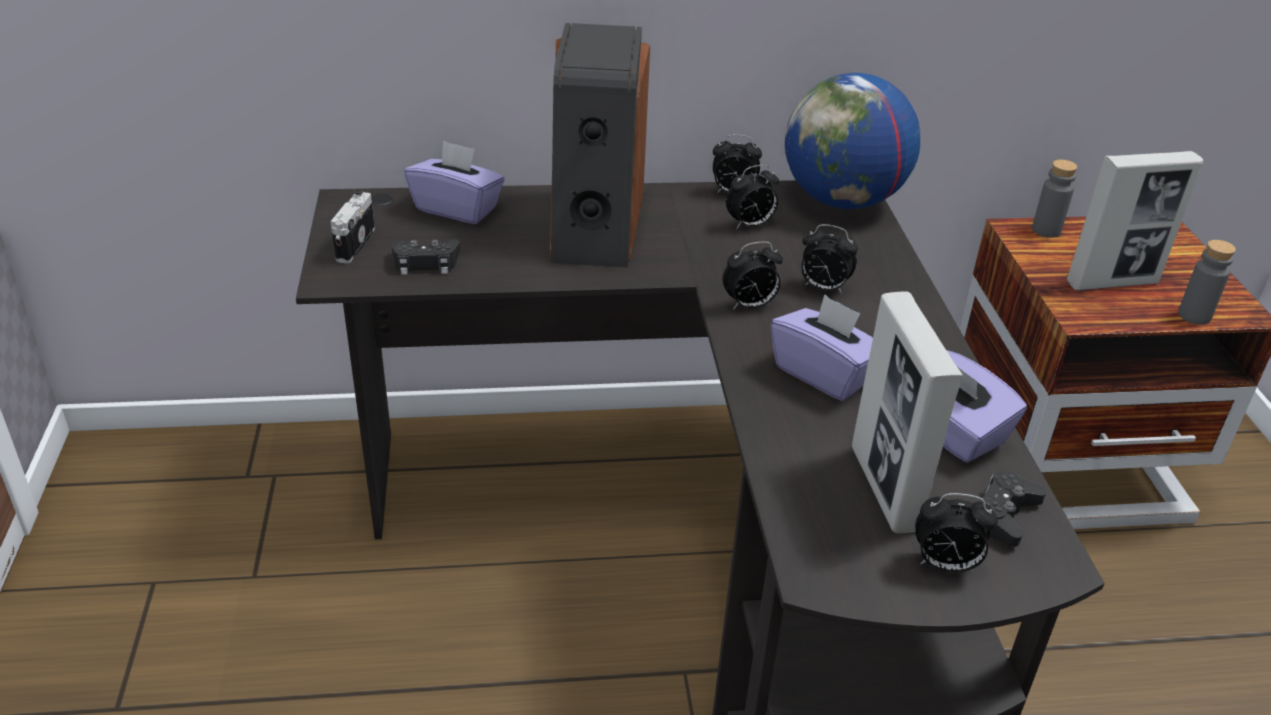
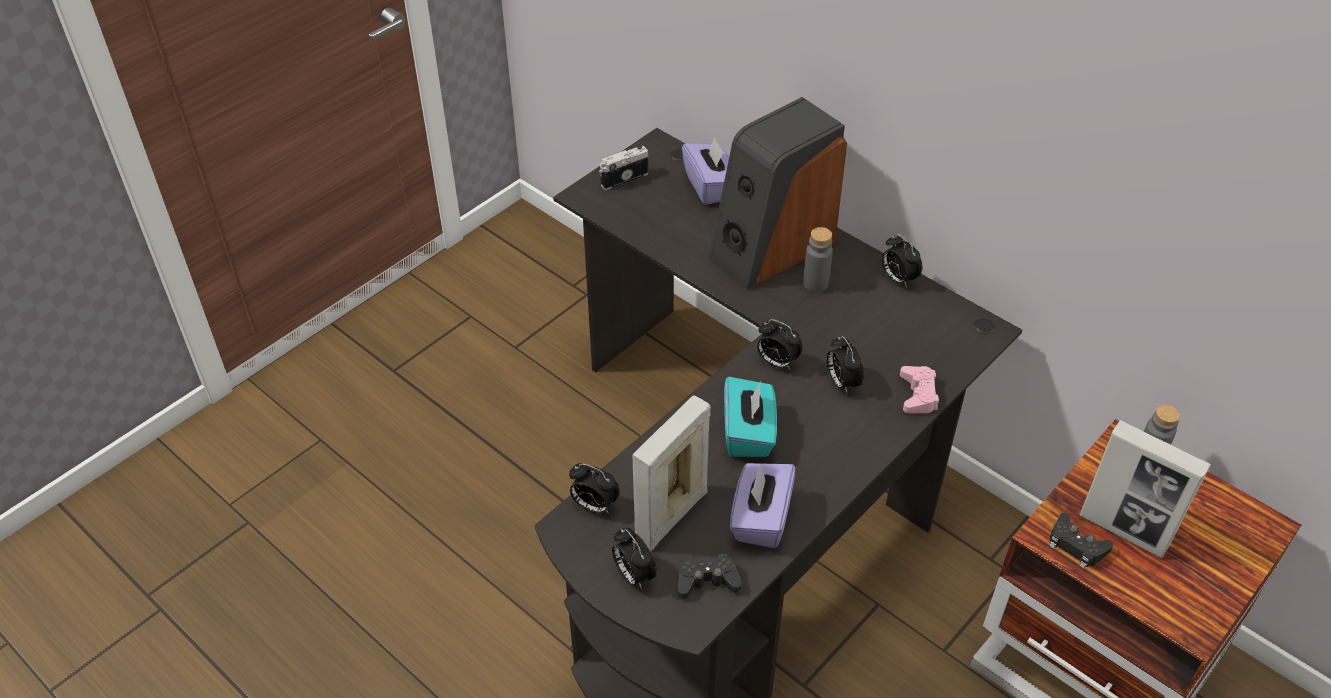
camera: 50 degrees right, 10 degrees up
(425, 263) = (643, 214): black game controller -> black game controller (1076, 545)
(750, 225) = (869, 309): alarm clock -> alarm clock (594, 506)
(824, 374) = (748, 433): purple tissue box -> turquoise tissue box
(842, 201) = (964, 332): globe -> none
(888, 261) = (918, 394): none -> pink game controller
(1194, 315) = (1143, 599): grey bottle -> grey bottle (815, 283)

